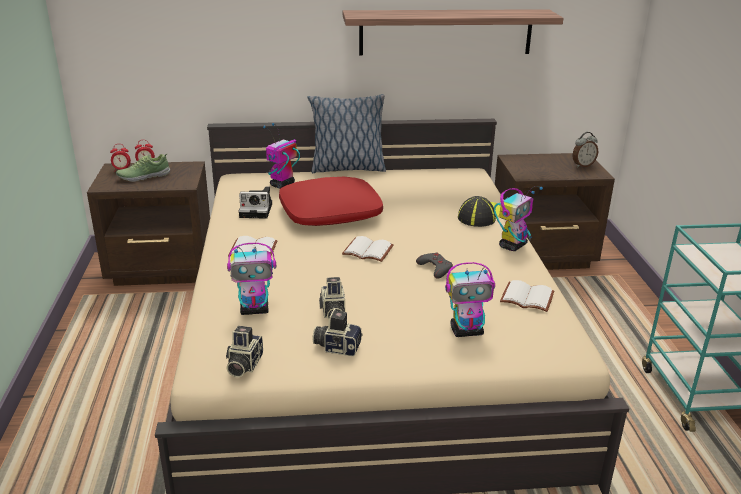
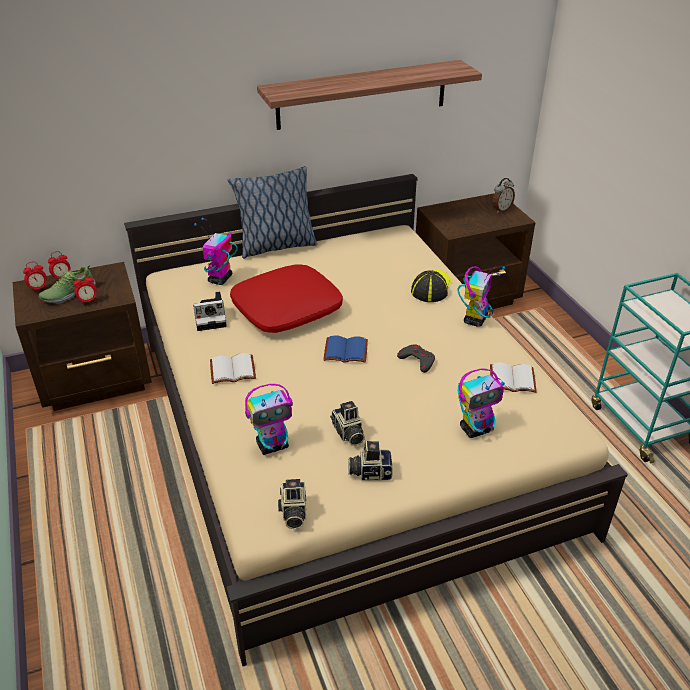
camera: 15 degrees left, 10 degrees up
(156, 183) = (88, 301): none -> alarm clock
(369, 250) = (346, 350): white book -> blue book

